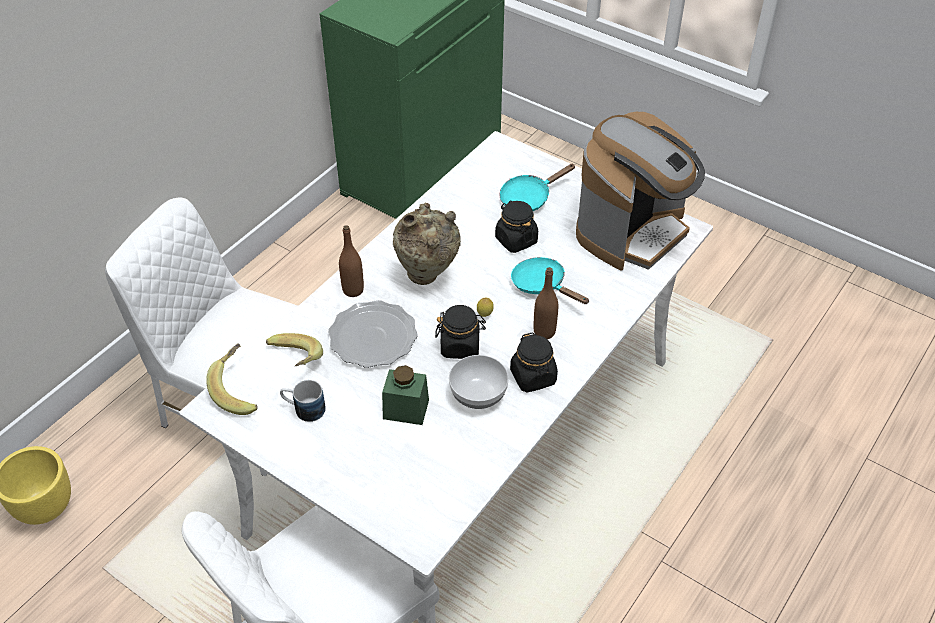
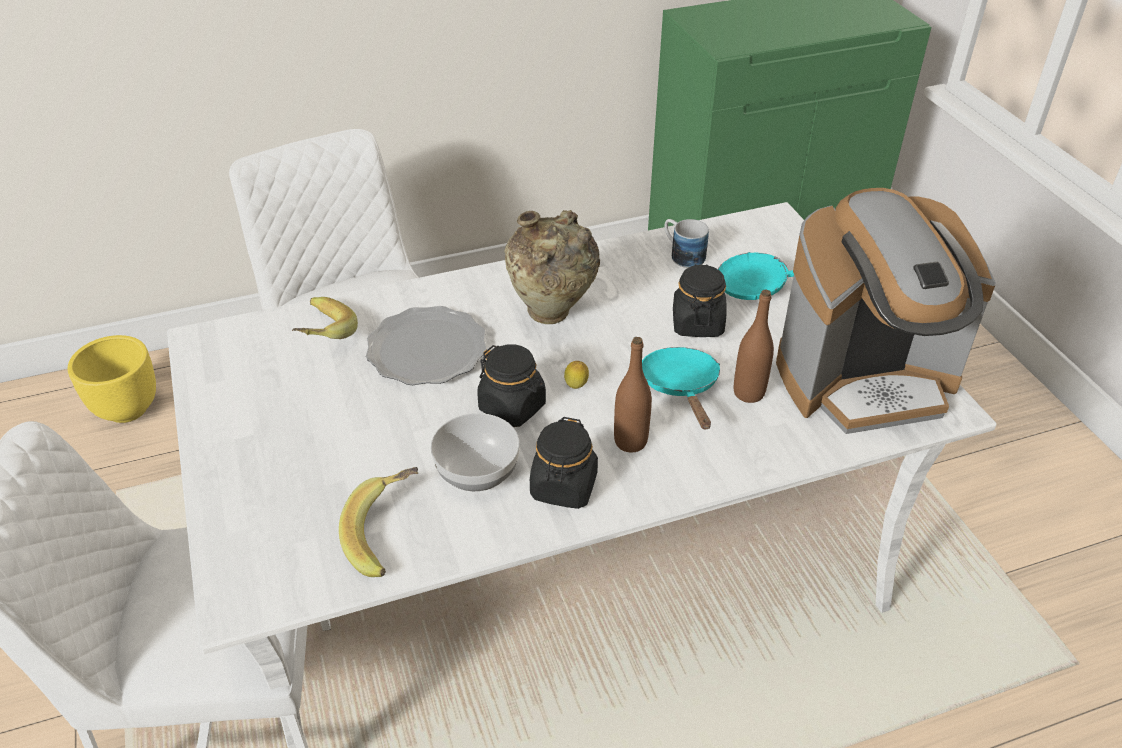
camera: 35 degrees right, 5 degrees down
(239, 390) = (241, 336): banana -> banana (388, 535)
(303, 409) = (278, 387): mug -> mug (682, 255)
(353, 290) = (457, 293): brown bottle -> brown bottle (748, 393)
(406, 409) = (379, 444): green jar -> none

